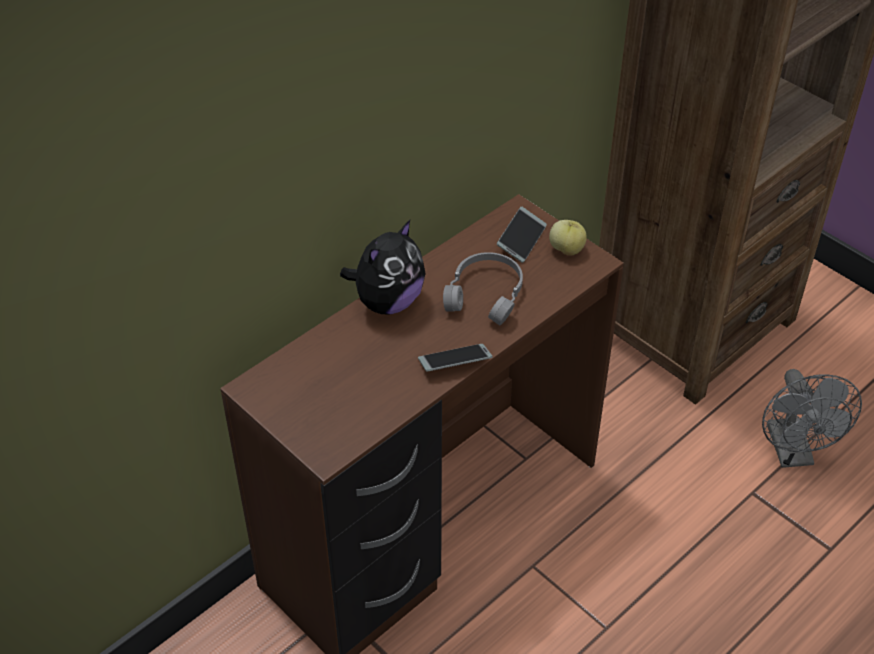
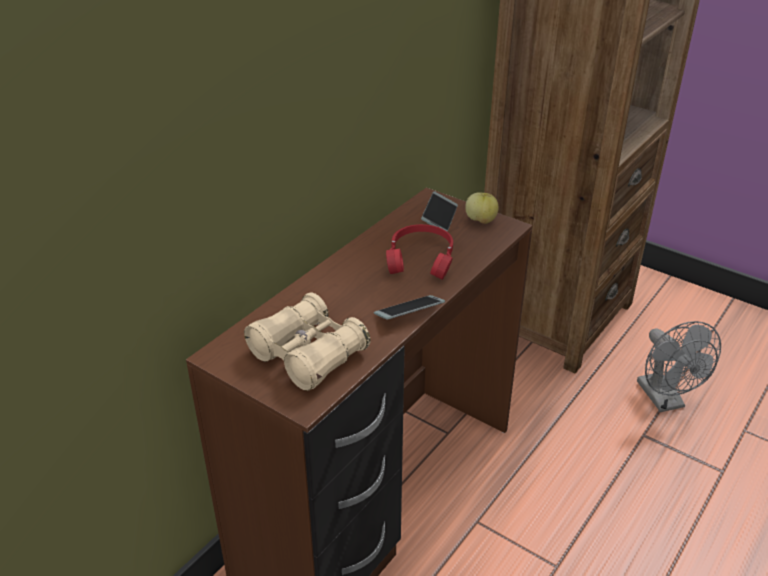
camera: 10 degrees left, 10 degrees down
(340, 399) = (308, 354): none -> beige binoculars
(387, 301) = (333, 273): plush toy -> none
(486, 295) = (422, 259): grey headphones -> red headphones

